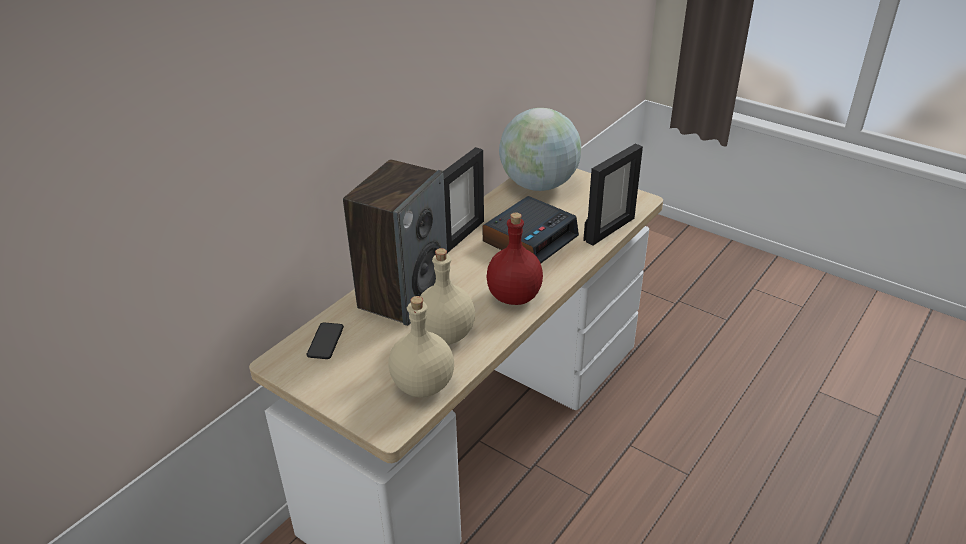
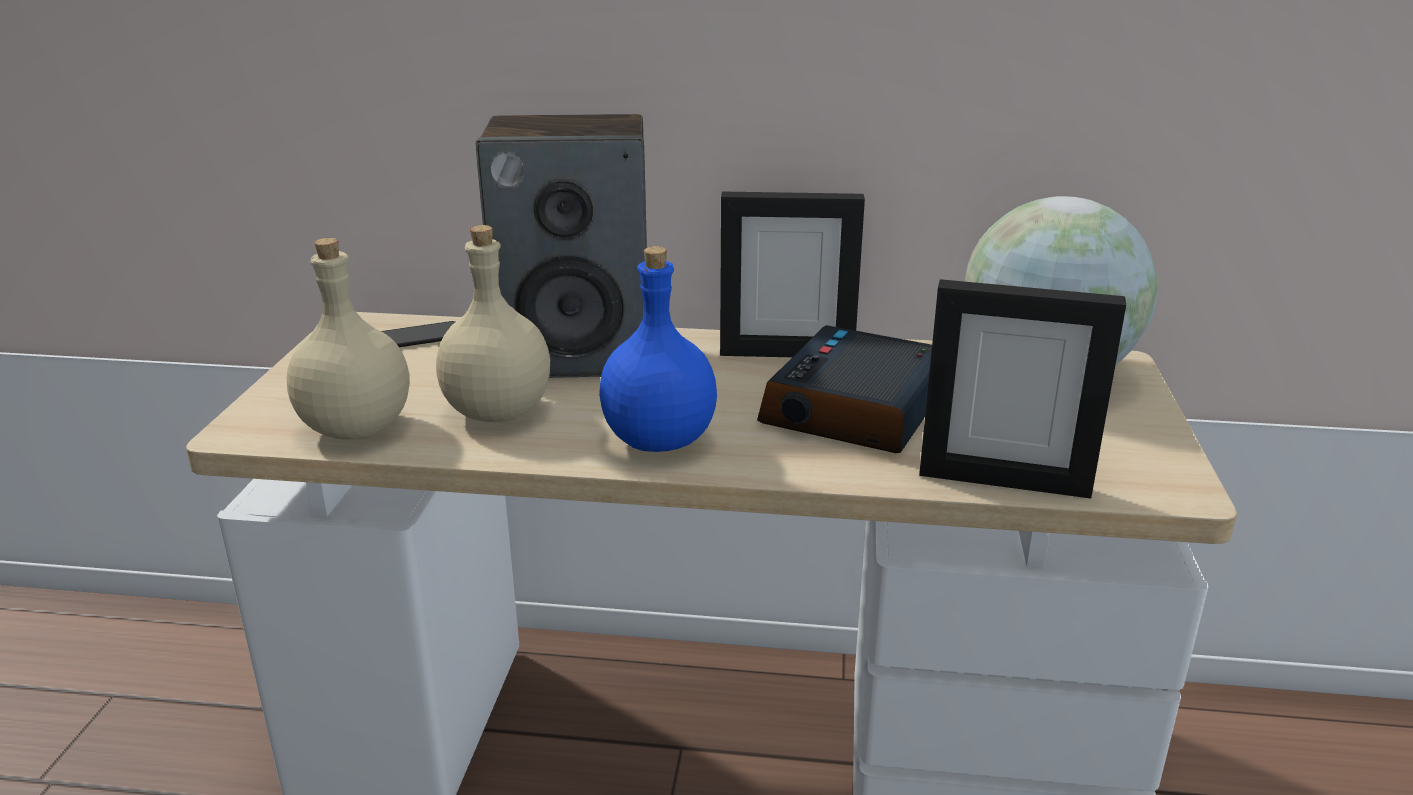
camera: 60 degrees right, 10 degrees down
(515, 297) = (659, 441): red bottle -> blue bottle
(530, 239) = (855, 410): alarm clock -> alarm clock turned 105 degrees clockwise

